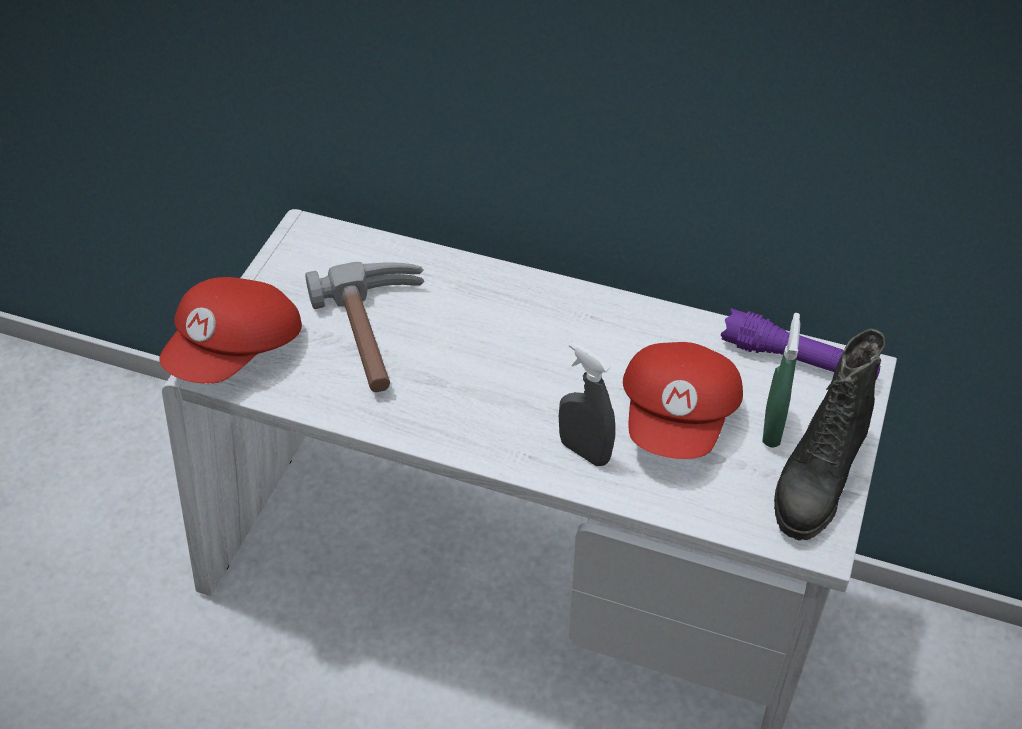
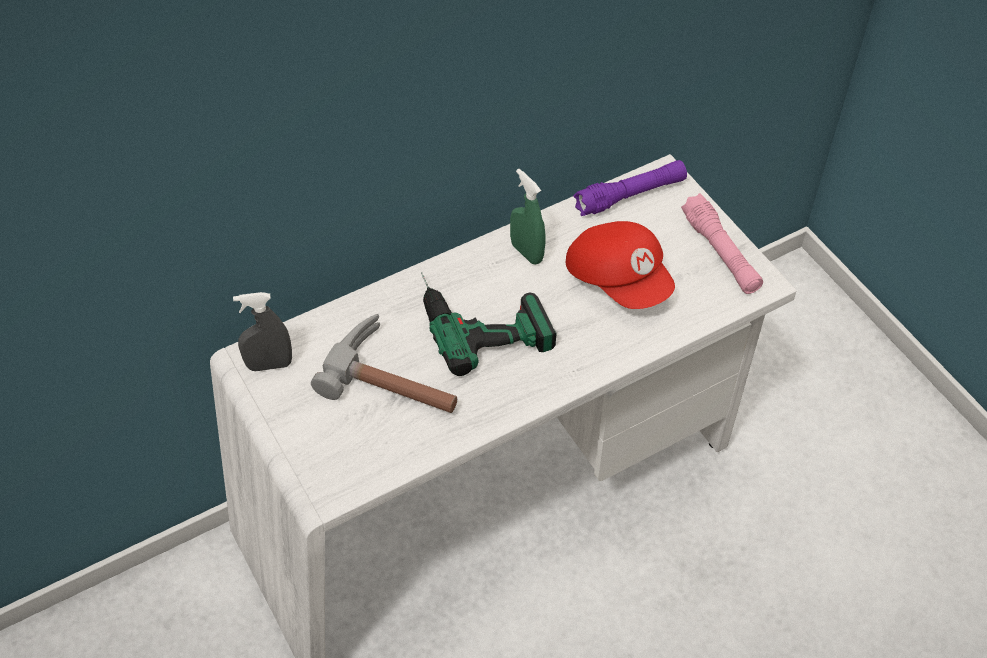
camera: 50 degrees left, 5 degrees up
(237, 352) = (327, 468): red cap -> none
(513, 346) = (480, 316): none -> power drill
(584, 451) = (600, 340): grey spray bottle -> grey spray bottle (269, 365)
(772, 428) = (667, 244): green spray bottle -> green spray bottle (526, 252)
(815, 480) = (720, 253): black boot -> pink flashlight

